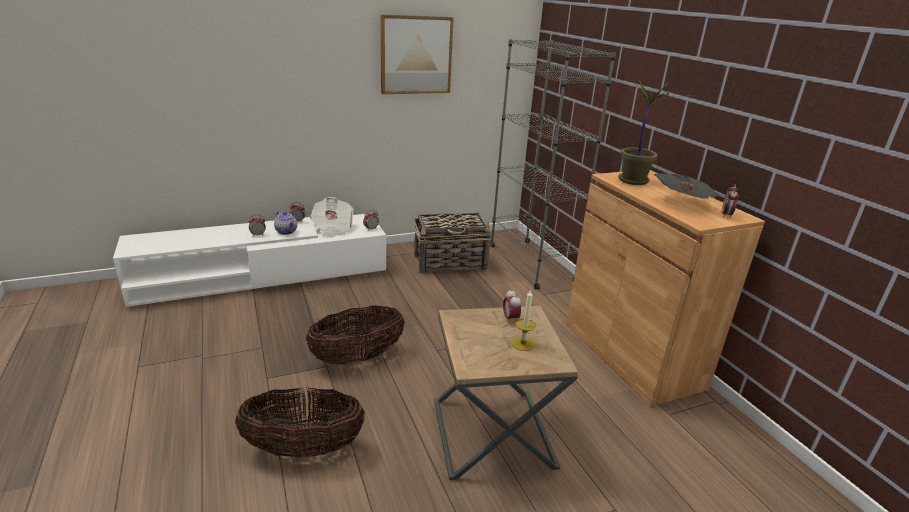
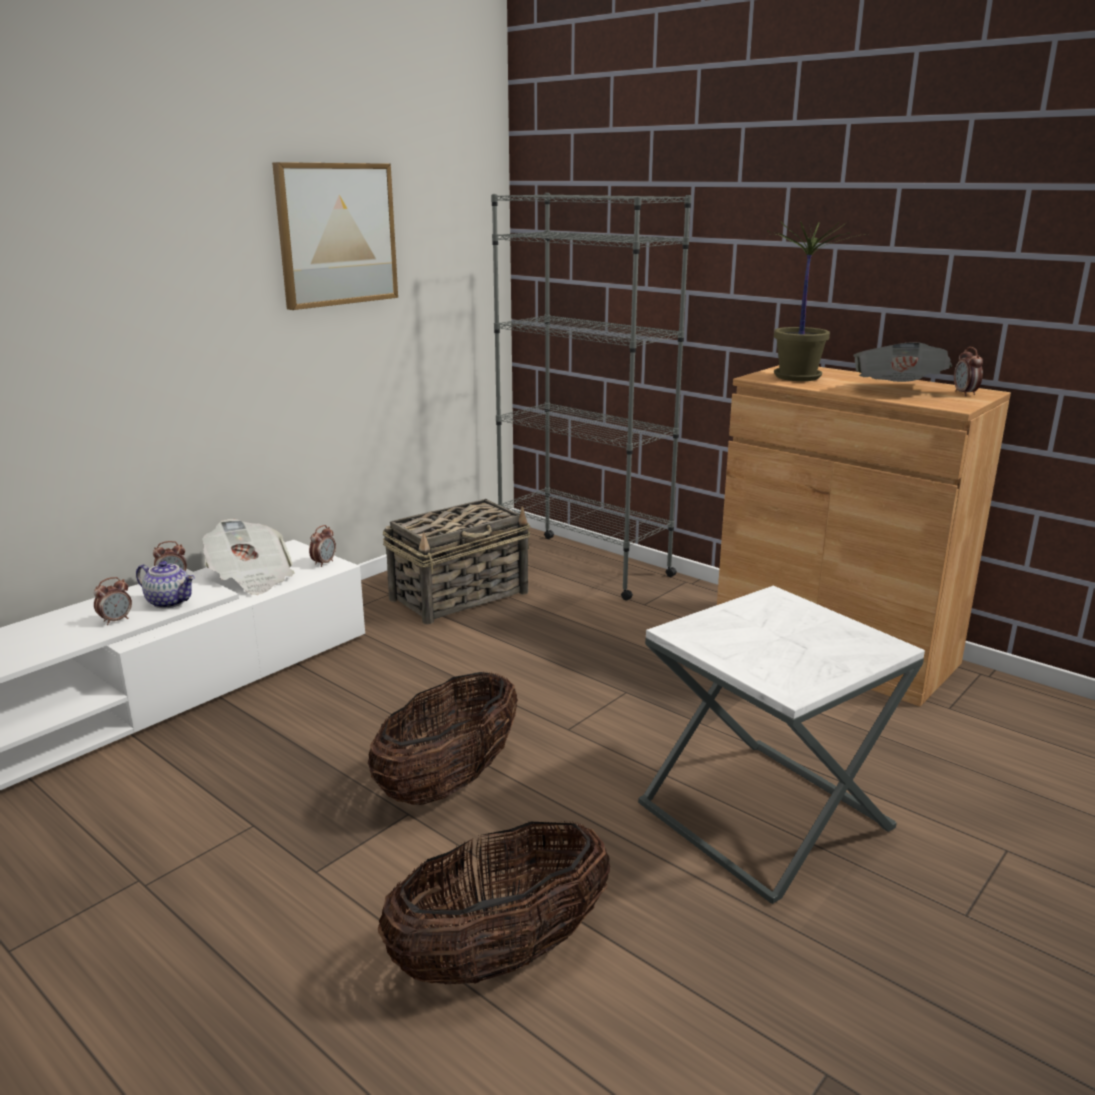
camera: 25 degrees left, 5 degrees down
(492, 433) = (764, 816): brown side table -> white side table
(510, 319) = (759, 612): alarm clock -> none
(523, 344) = (817, 638): candle -> none

